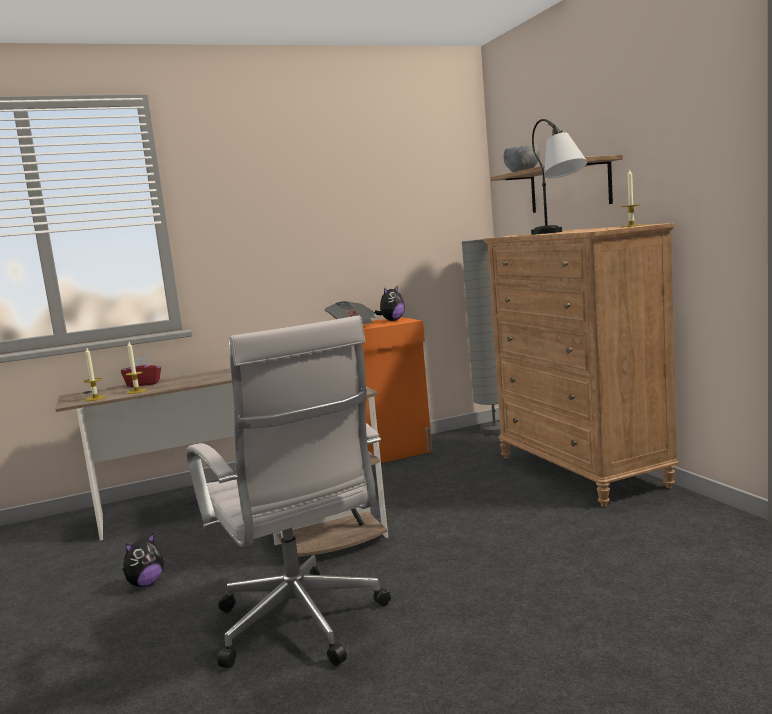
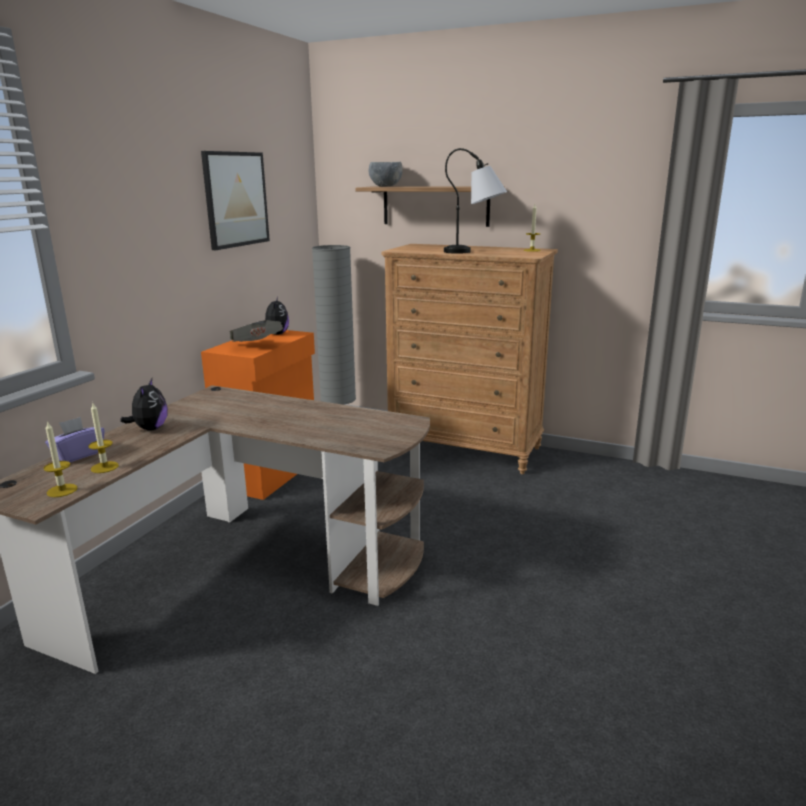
camera: 45 degrees left, 10 degrees up
(143, 384) = (78, 455): red tissue box -> purple tissue box
(145, 583) = (265, 689): plush toy -> plush toy (150, 429)
(302, 626) = (490, 650): white office chair -> none
(367, 198) = (236, 199): none -> picture

